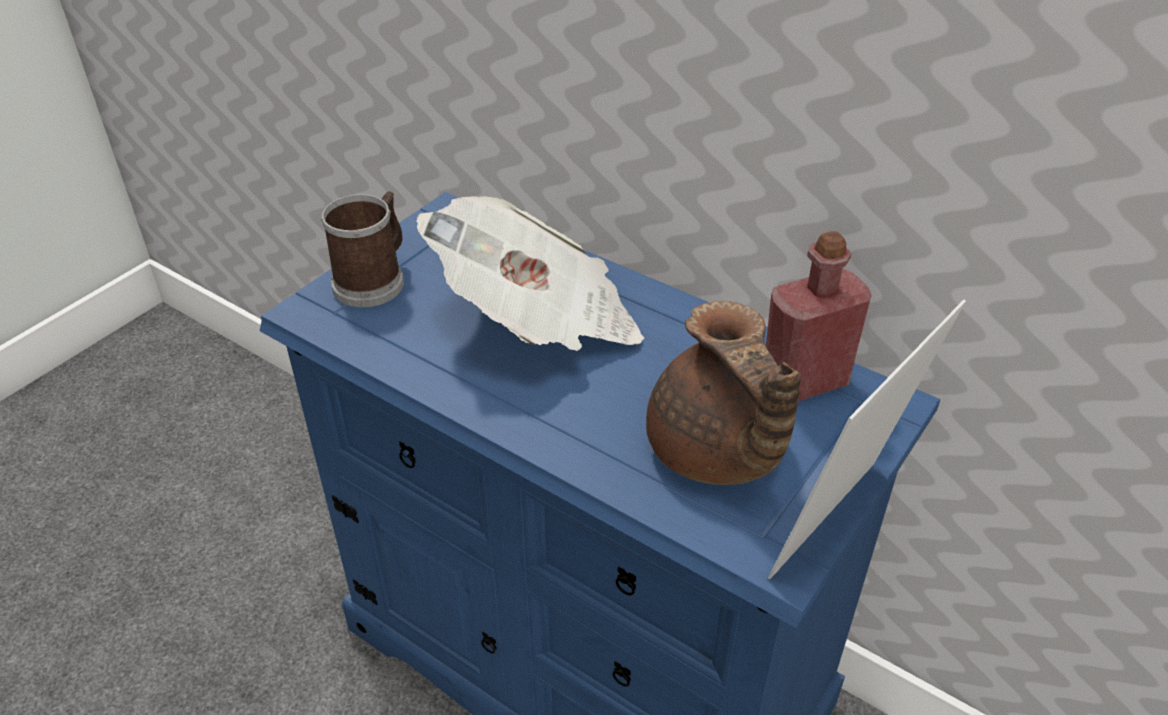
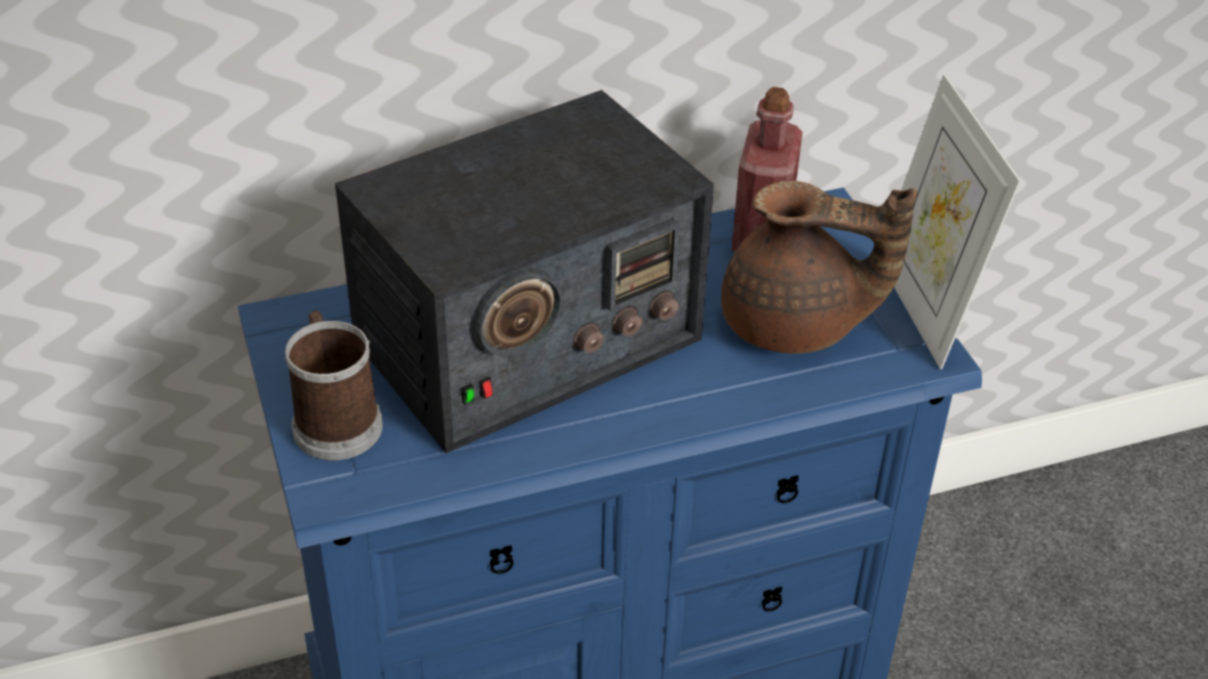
camera: 55 degrees left, 0 degrees up
(538, 320) = (526, 340): newspaper -> radio

